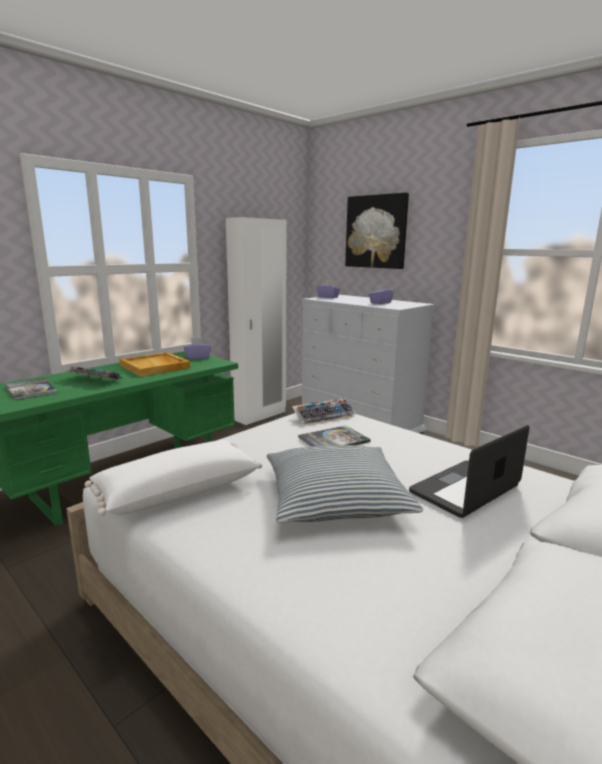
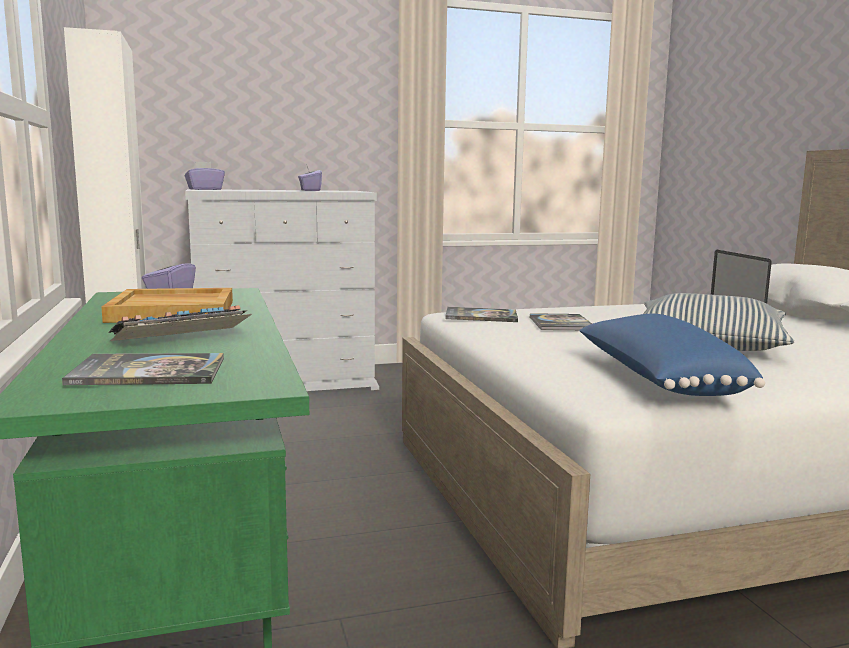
camera: 60 degrees left, 5 degrees down
(177, 491) = (657, 380): white pillow -> blue pillow
(324, 416) = (481, 316): keyboard -> book
(376, 232) = (246, 89): picture -> none

